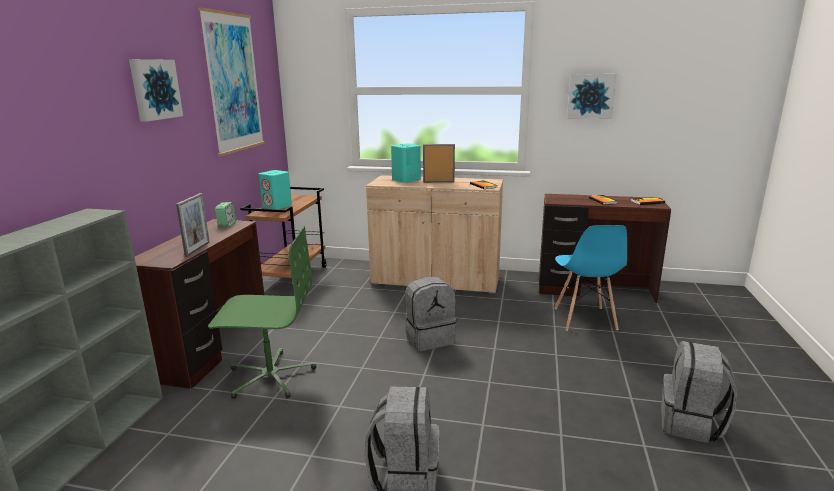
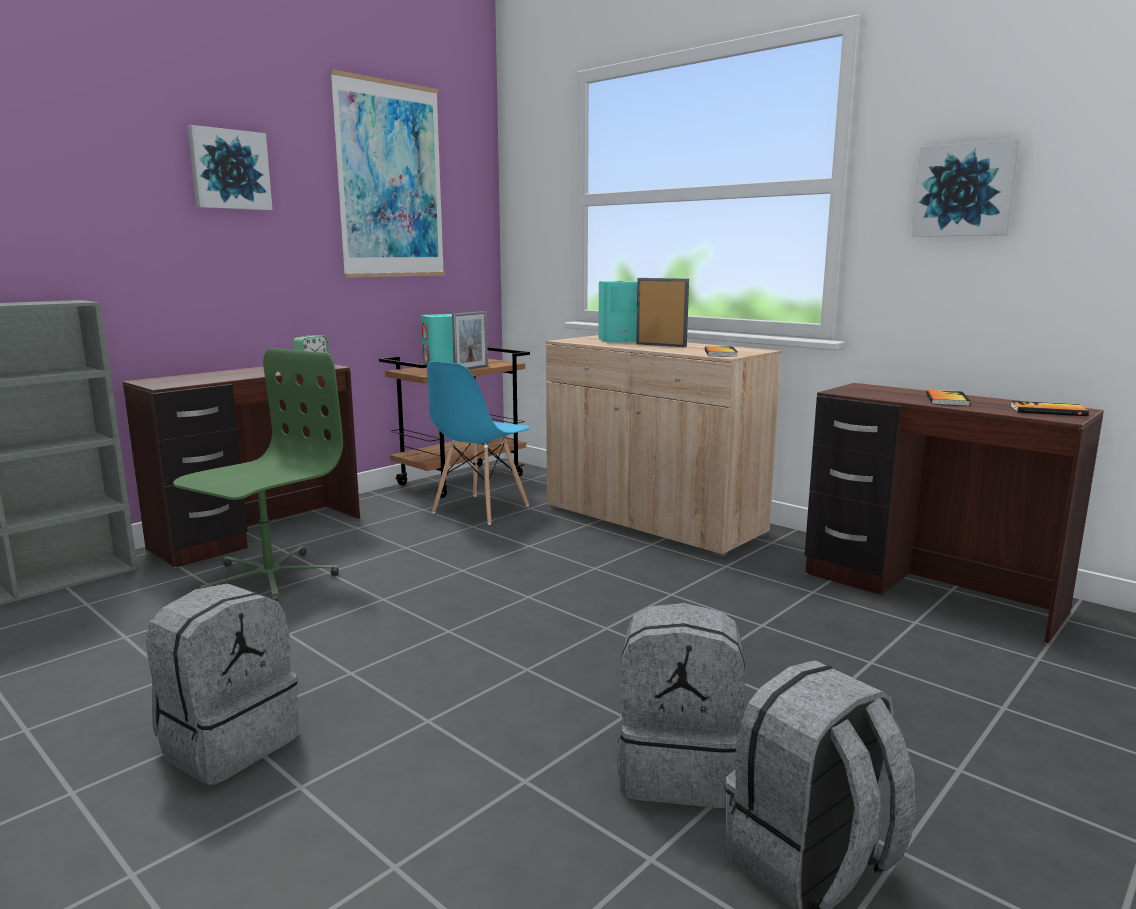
camera: 30 degrees right, 5 degrees down
(197, 249) = (221, 380): picture frame -> picture frame (471, 368)
(270, 376) = (268, 578): green office chair -> green office chair turned 90 degrees counterclockwise
(429, 338) = (527, 589): grey backpack -> grey backpack (679, 769)
(584, 319) = (839, 629): blue chair -> blue chair (480, 509)

